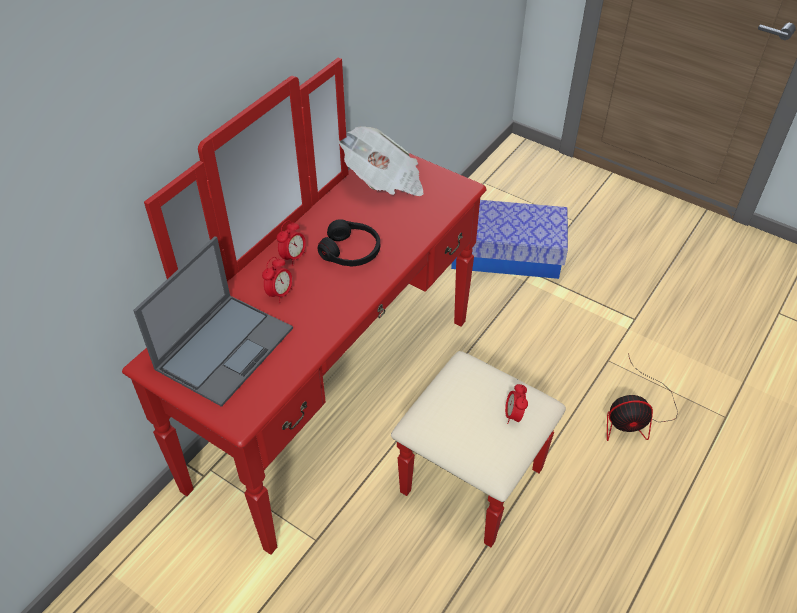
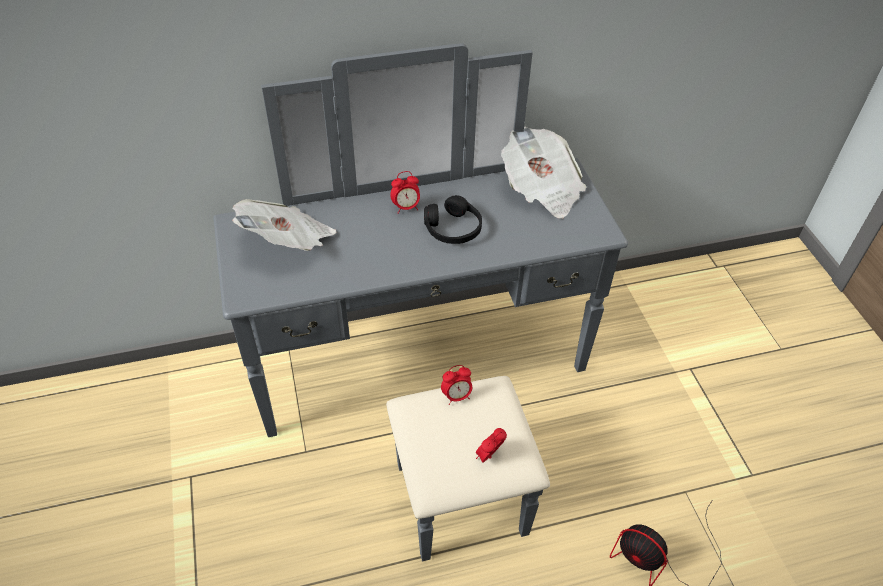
camera: 40 degrees right, 0 degrees up
(225, 347) = (289, 242): laptop -> newspaper
(280, 294) = (366, 228): alarm clock -> alarm clock (456, 396)
(365, 416) = (429, 388): red dresser -> grey dresser
(506, 253) = (681, 338): storage box -> none

